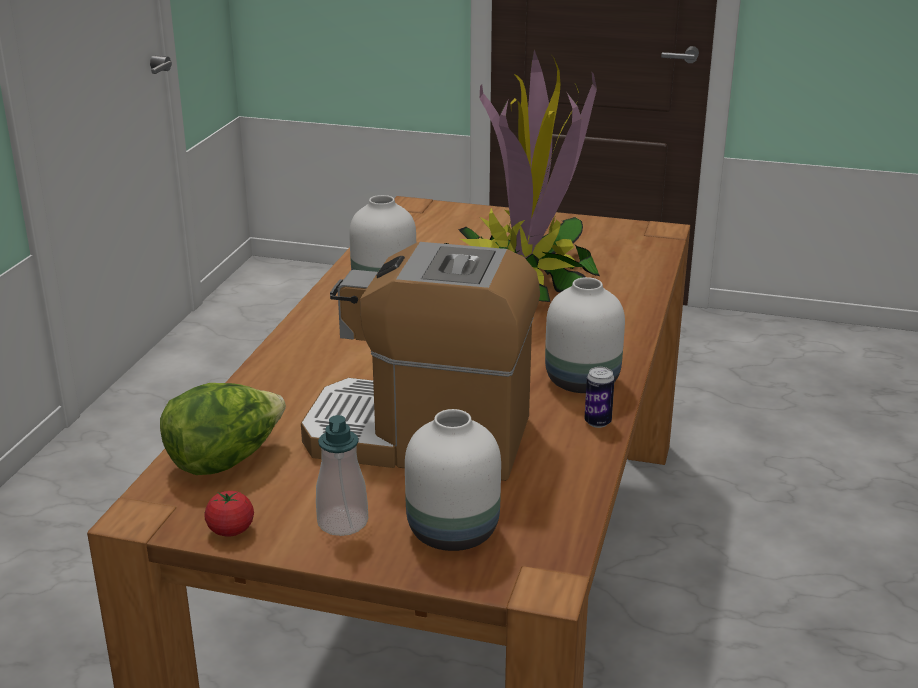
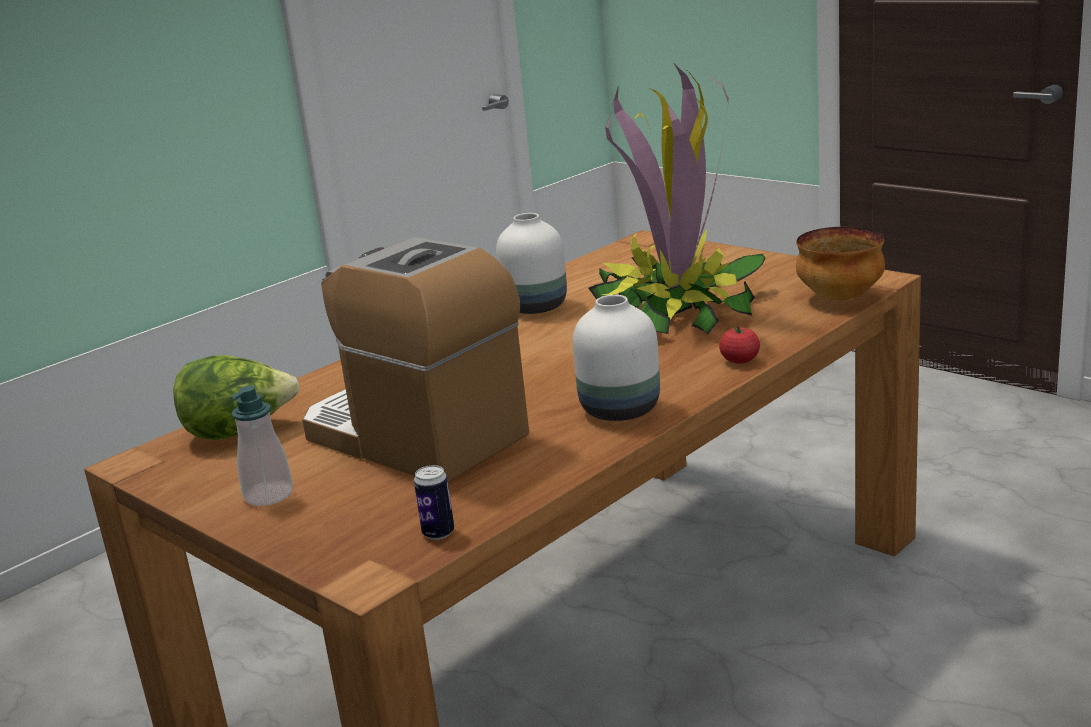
camera: 30 degrees right, 5 degrees down
(231, 530) = (180, 485): tomato -> tomato (740, 360)
(450, 531) = (345, 519): white vase -> none
(597, 422) = (590, 448): can -> can (438, 533)
(649, 251) = (841, 298): none -> bowl

